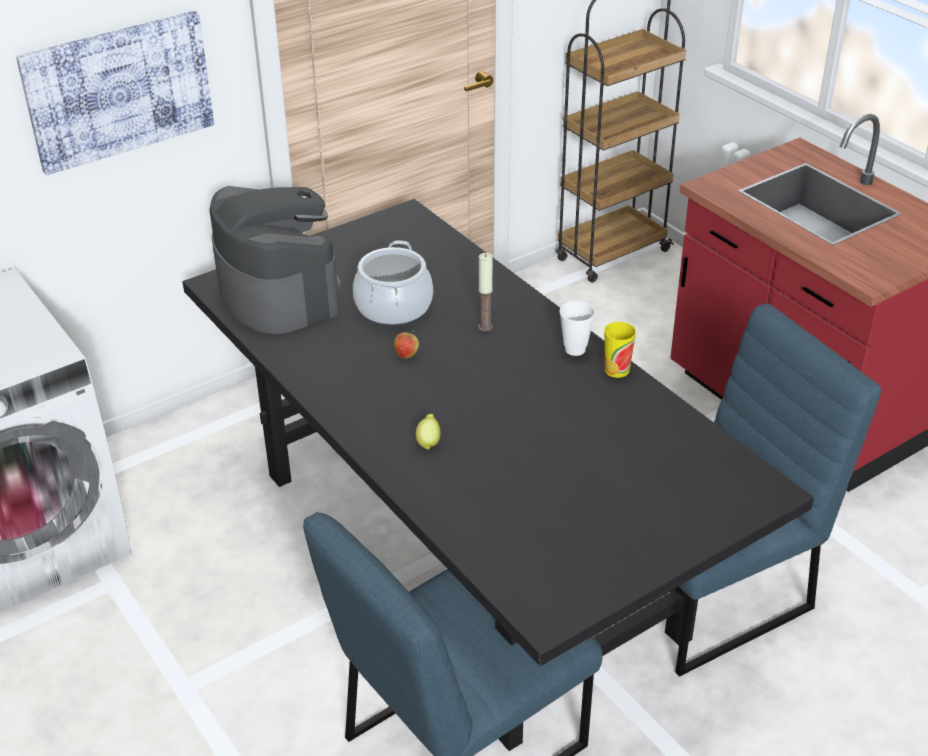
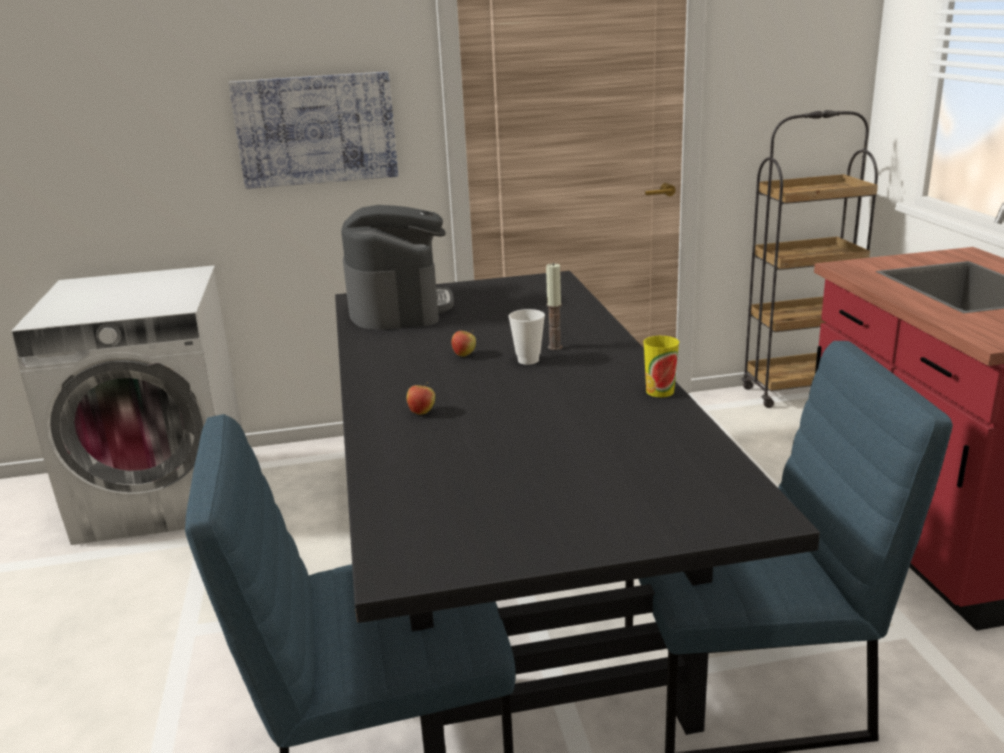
camera: 25 degrees right, 15 degrees down
(393, 307) = (485, 326): cooking pot -> none
(428, 442) = (422, 412): lemon -> apple
(575, 349) = (629, 372): cup -> cup (528, 360)

